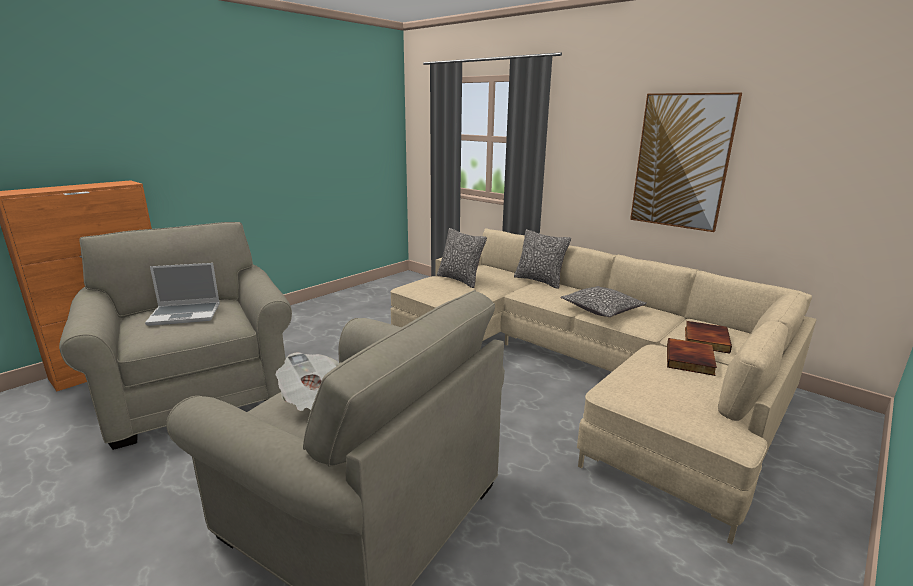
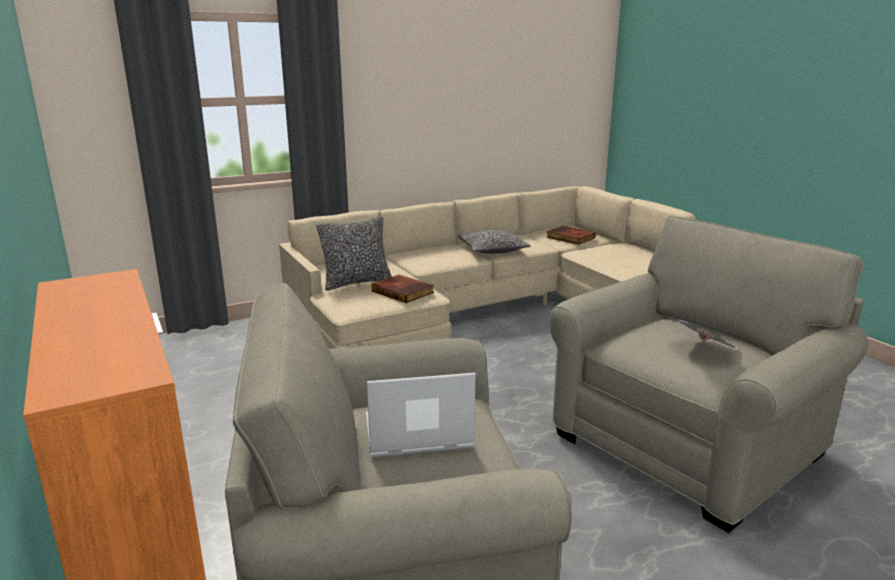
camera: 70 degrees left, 0 degrees up
(186, 314) = (416, 434): laptop -> laptop turned 105 degrees counterclockwise
(539, 281) = (396, 254): pillow -> none
(681, 162) = (468, 104): picture -> none
(691, 360) = (602, 248): book -> book (403, 291)

